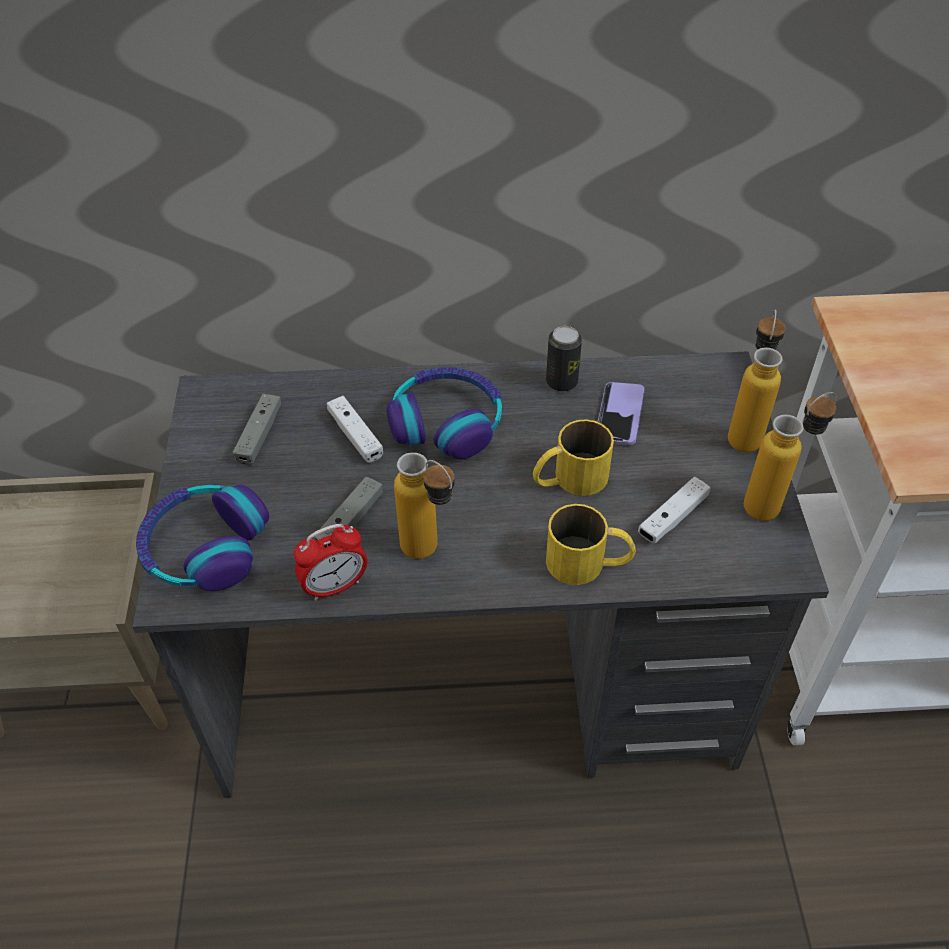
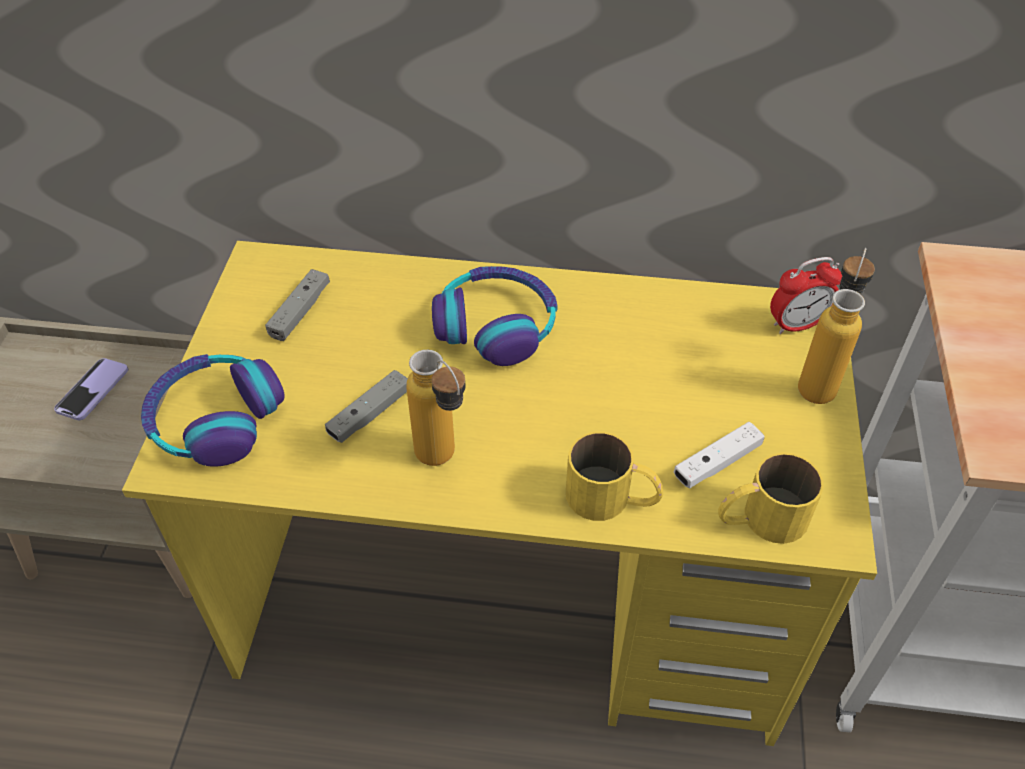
camera: 10 degrees right, 0 degrees up
(335, 586) = (336, 481): alarm clock -> alarm clock (797, 325)
(355, 435) = (398, 326): white game controller -> none
(477, 679) = (513, 601): grey desk -> yellow desk
(561, 382) = (629, 299): can -> none
(569, 479) = (612, 404): yellow mug -> yellow mug (760, 519)
(619, 415) = (684, 343): phone -> phone (93, 390)
(774, 503) = (835, 464): bottle -> none

